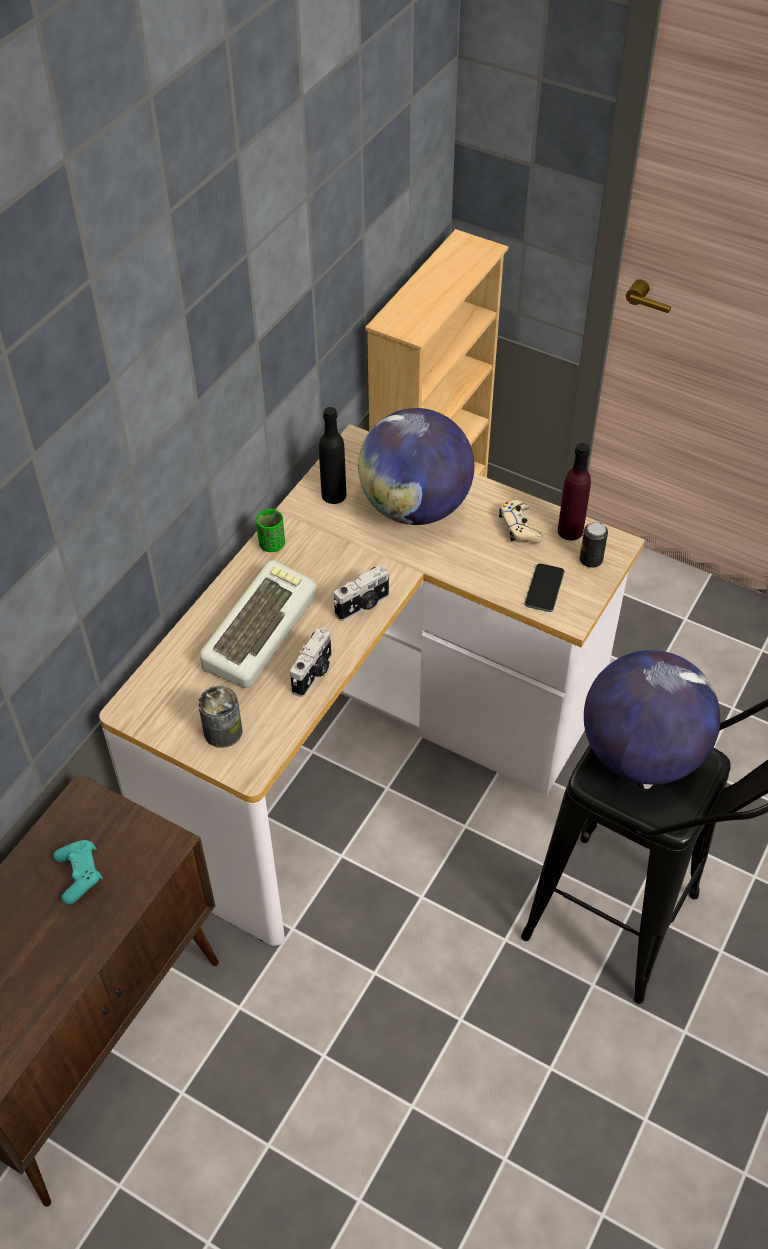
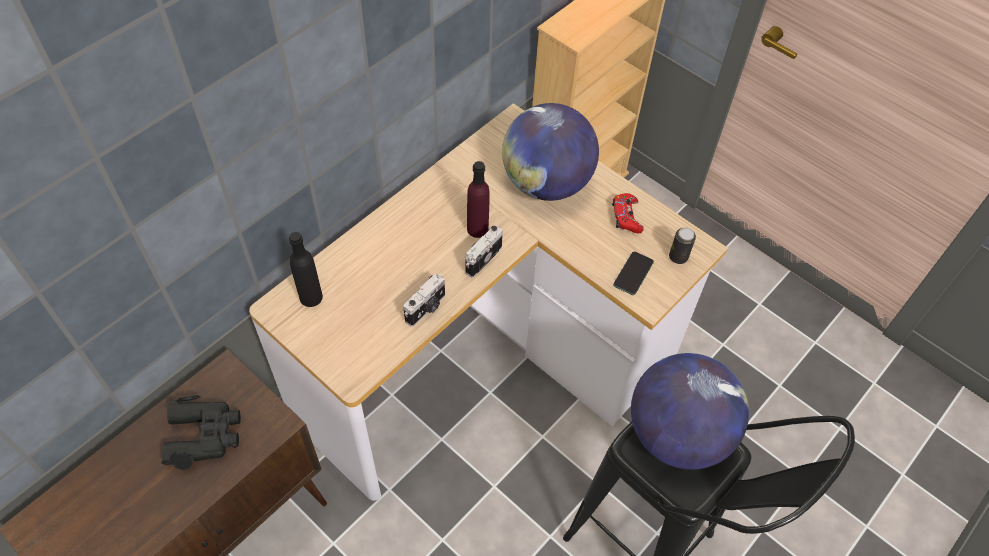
camera: 10 degrees right, 5 degrees up
(80, 875) = (204, 435): turquoise game controller -> black binoculars
(223, 731) = (341, 342): can -> none
(258, 628) = (393, 261): keyboard -> none
(272, 544) = (424, 192): green cup -> none
(333, 495) = (484, 160): black bottle -> black bottle (311, 297)
(363, 605) = (482, 258): camera -> camera turned 150 degrees clockwise
(519, 527) = (626, 217): beige game controller -> red game controller
(570, 531) = (667, 228): purple bottle -> purple bottle (477, 229)

